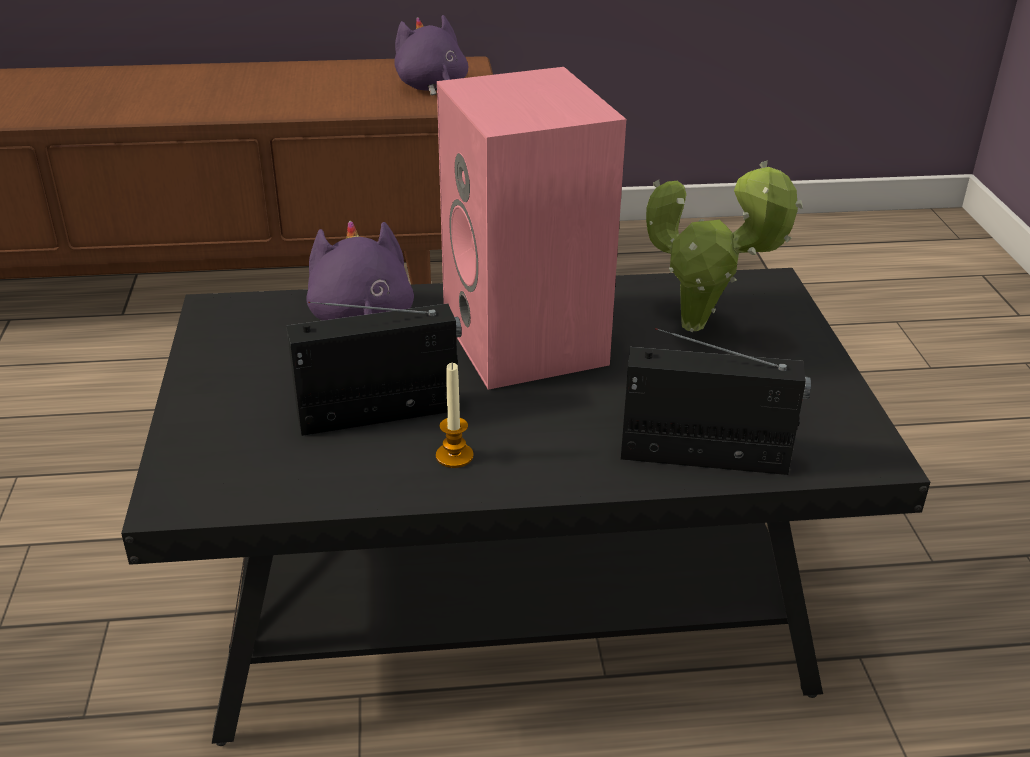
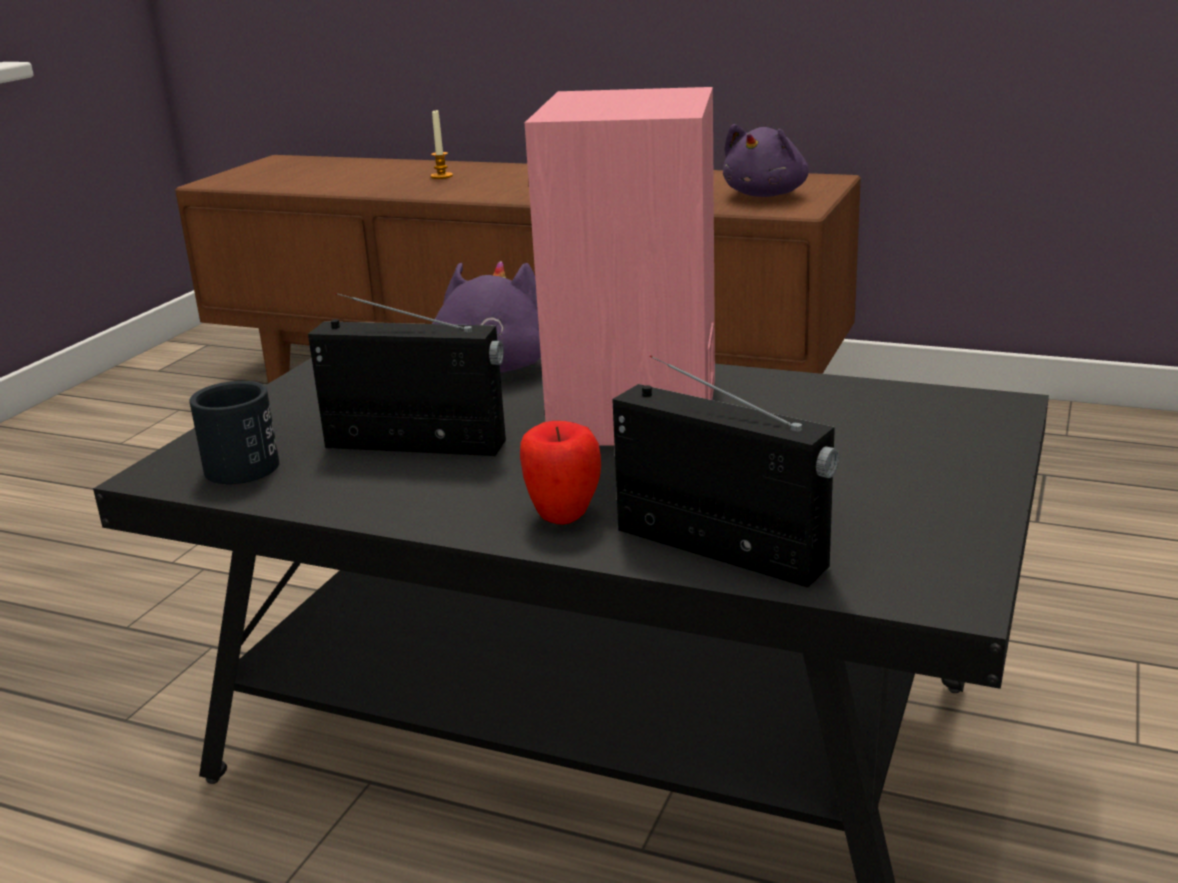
camera: 30 degrees right, 10 degrees down
(244, 466) = (248, 460): none -> black mug
(432, 88) = (767, 195): purple plush toy -> purple plush toy turned 150 degrees counterclockwise
(454, 456) = (446, 492): candle -> candle (441, 176)
(568, 456) = (563, 515): none -> apple
(701, 327) = (858, 431): potted plant -> none

